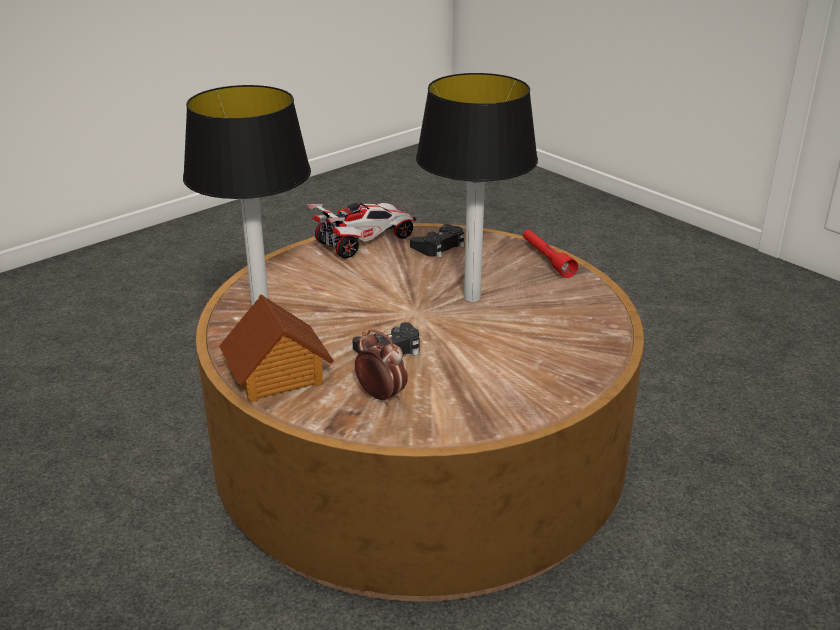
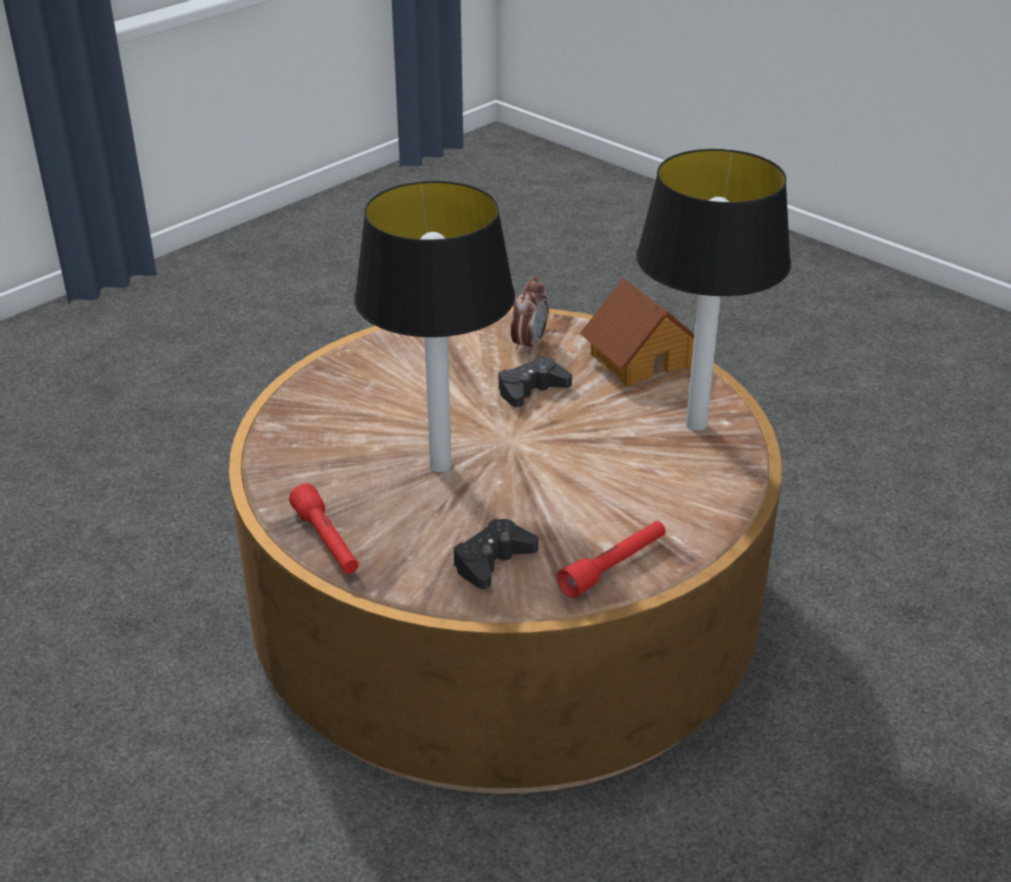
camera: 175 degrees right, 5 degrees up
(364, 241) = (614, 567): toy car -> red flashlight
(381, 396) = (529, 344): alarm clock -> alarm clock turned 105 degrees counterclockwise

